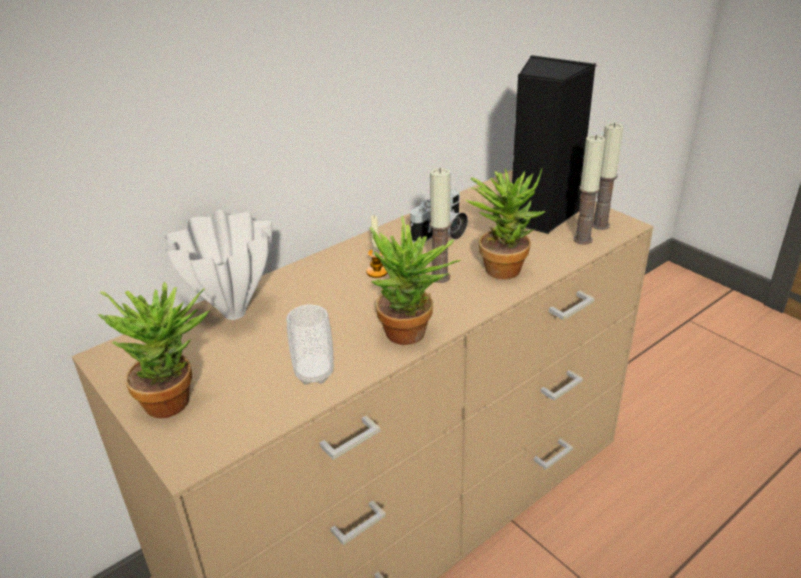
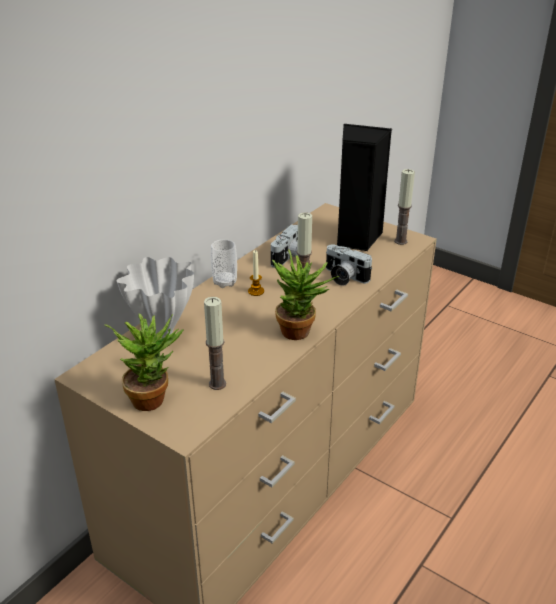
camera: 15 degrees left, 0 degrees up
(314, 373) = (244, 367): cup -> cup (225, 282)
(502, 265) = (344, 277): potted plant -> camera
(582, 239) = (392, 253): candle -> candle (217, 384)

